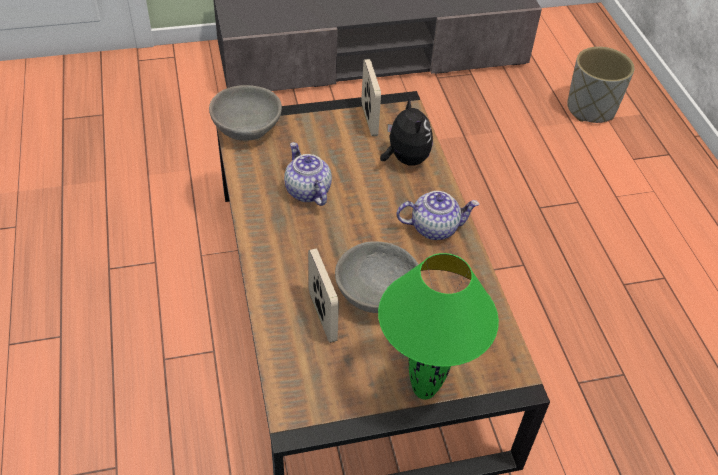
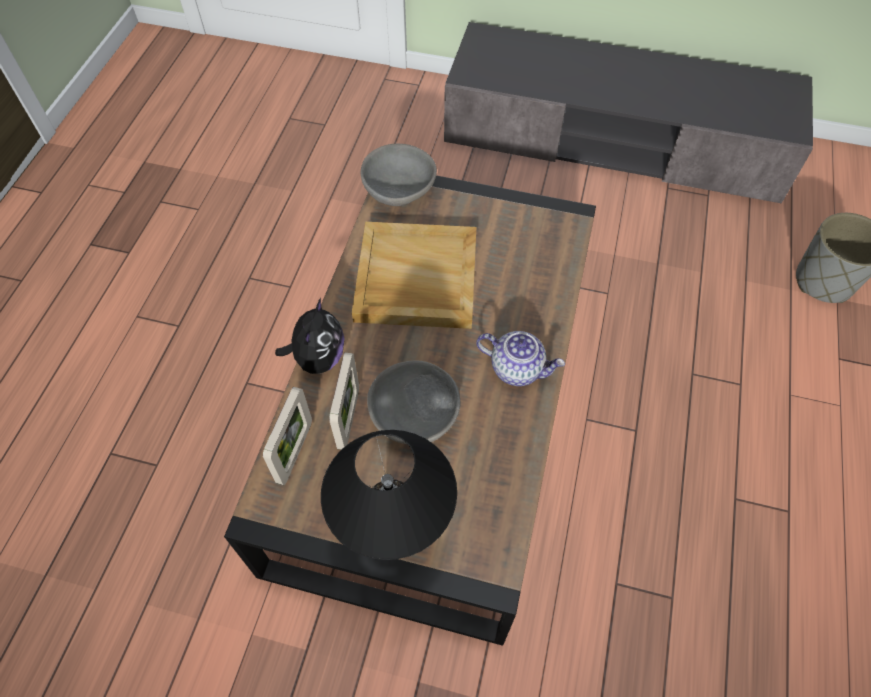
camera: 30 degrees right, 10 degrees up
(307, 191) = (415, 279): teapot -> beige tray
(369, 119) = (525, 222): picture frame -> picture frame (295, 452)
(405, 159) = (534, 279): plush toy -> plush toy (318, 358)
(423, 390) = (395, 540): green table lamp -> black table lamp

